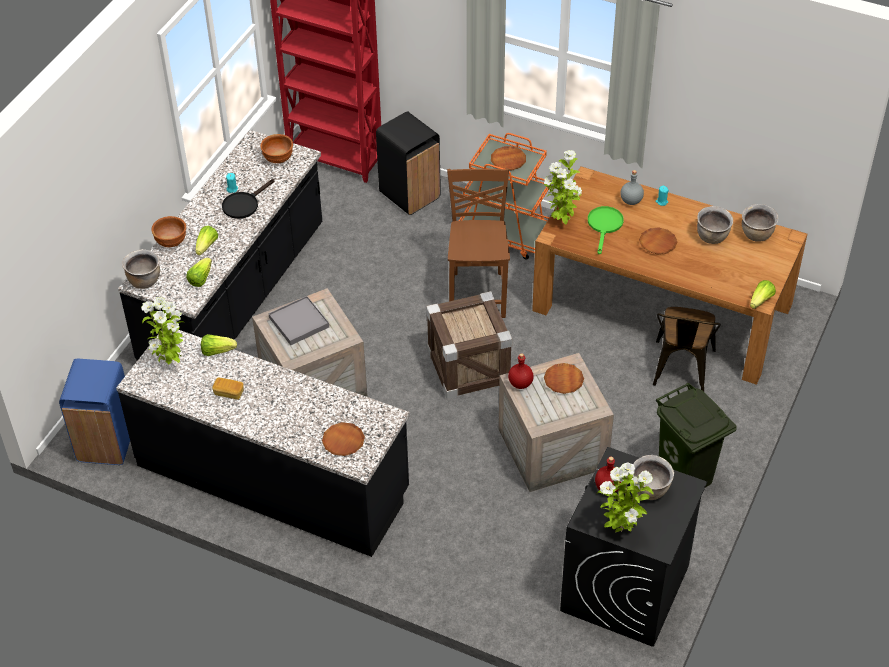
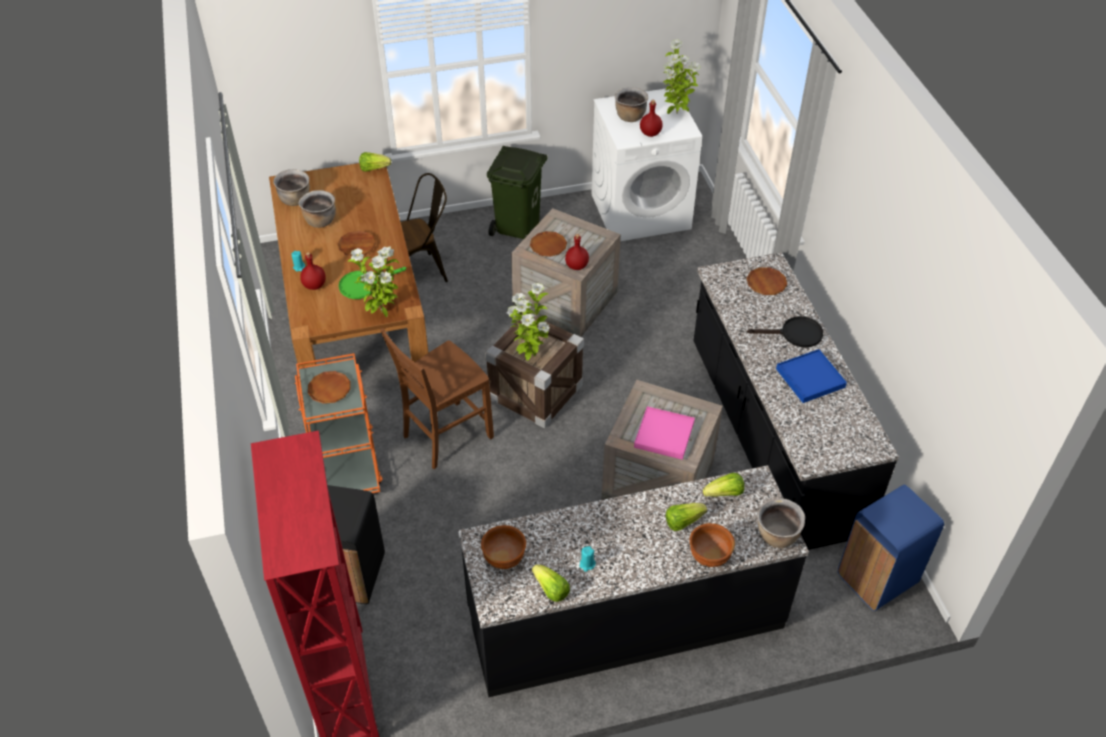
camera: 130 degrees left, 0 degrees up
(170, 363) = (833, 439): potted plant -> potted plant (529, 355)
(217, 351) = (783, 417): lettuce -> lettuce (551, 589)
(229, 393) = (810, 378): bread -> blue tray
(244, 204) = (598, 536): black frying pan -> black frying pan (795, 334)
(299, 322) = (664, 434): grey tray -> pink tray
(625, 589) = (641, 211): black washing machine -> white washing machine
(631, 201) = (314, 285): grey bottle -> red bottle

